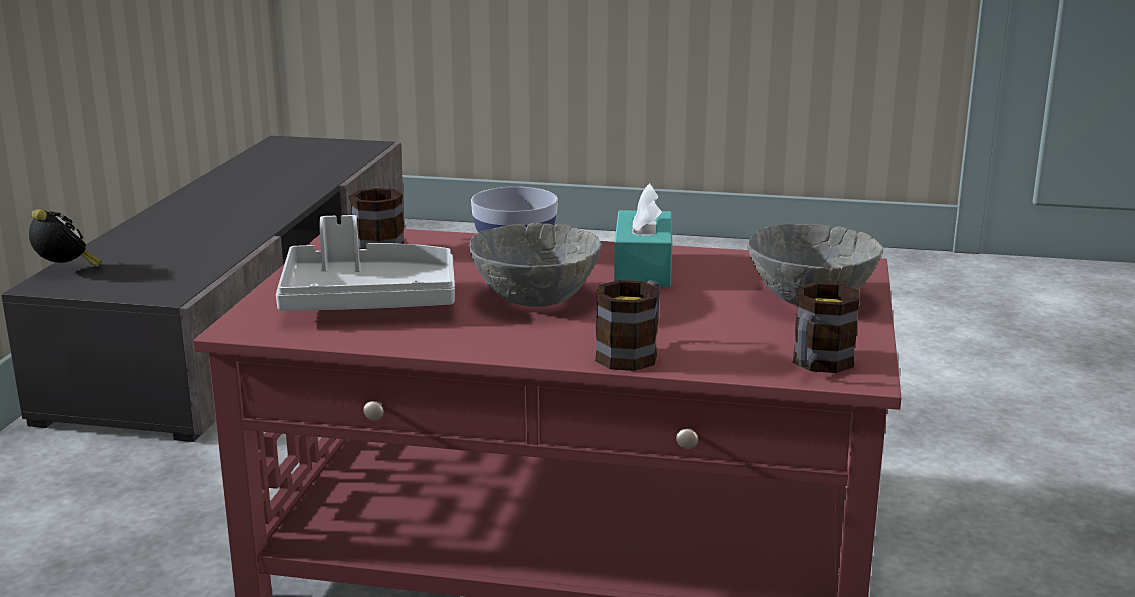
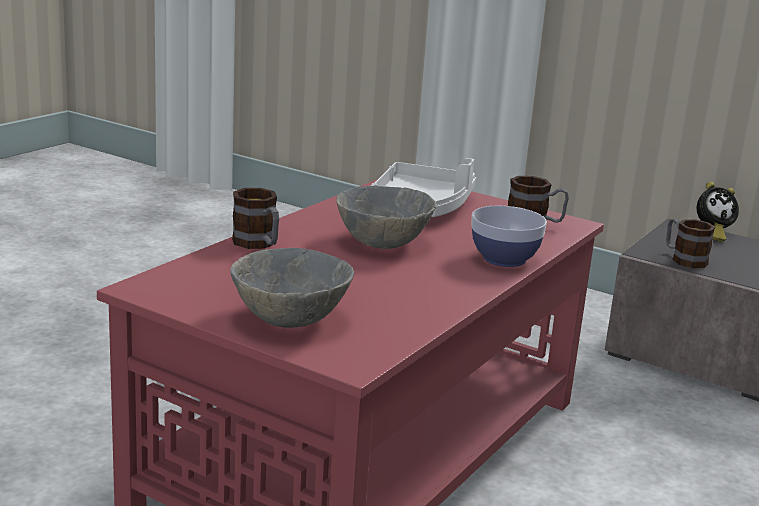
camera: 110 degrees right, 0 degrees up
(643, 268) = (418, 285): turquoise tissue box -> none
(817, 365) = (173, 282): mug -> mug (683, 259)

